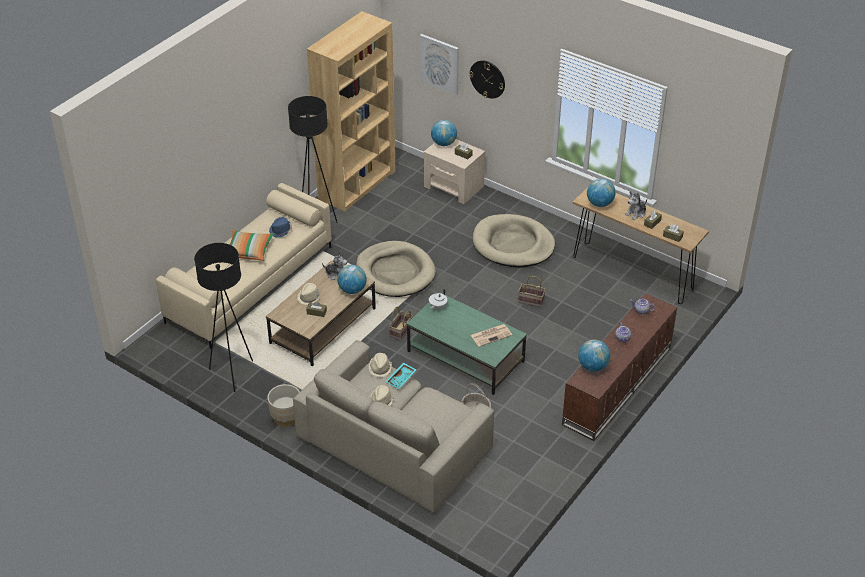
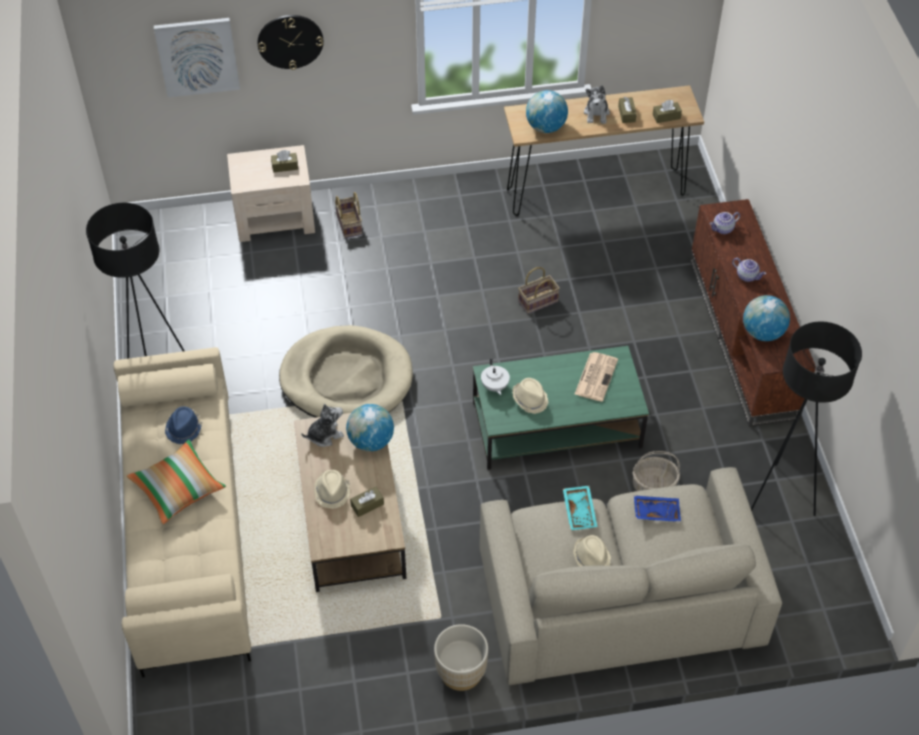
camera: 45 degrees left, 10 degrees up
(233, 373) = (322, 670): black floor lamp -> black floor lamp (780, 496)
(357, 185) = (153, 295): brown bookcase -> none
(380, 368) = (540, 517): beige hat -> beige hat (530, 399)
(401, 331) = (449, 450): basket -> basket (350, 225)
(436, 404) = (656, 511): none -> blue tray
(444, 143) = (242, 166): globe -> none
(513, 244) = (433, 245): beige dog bed -> none

